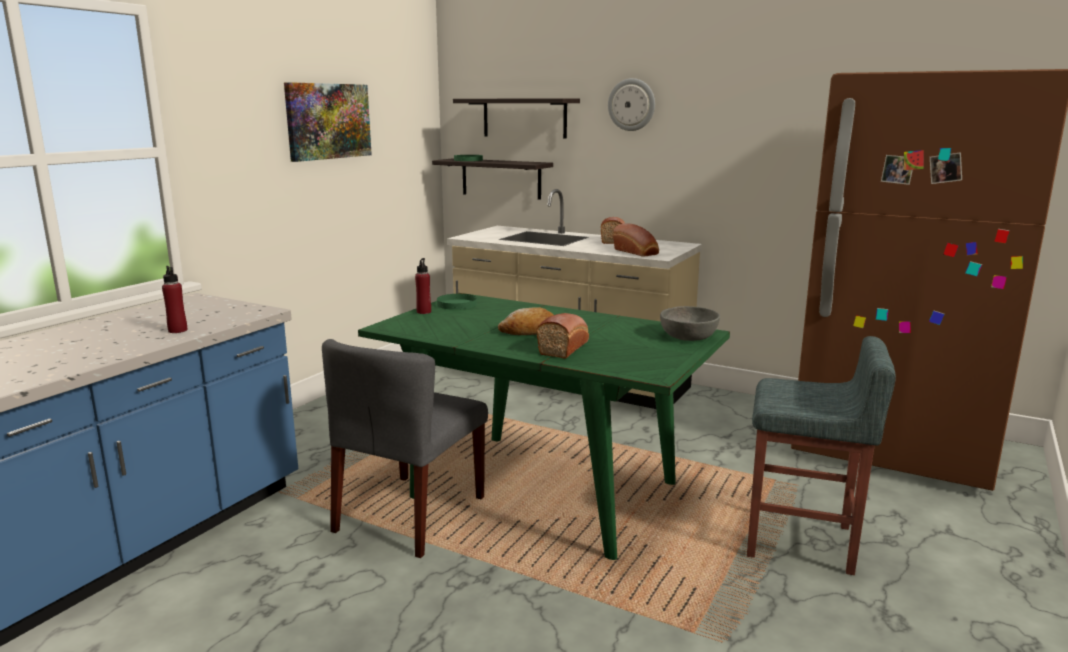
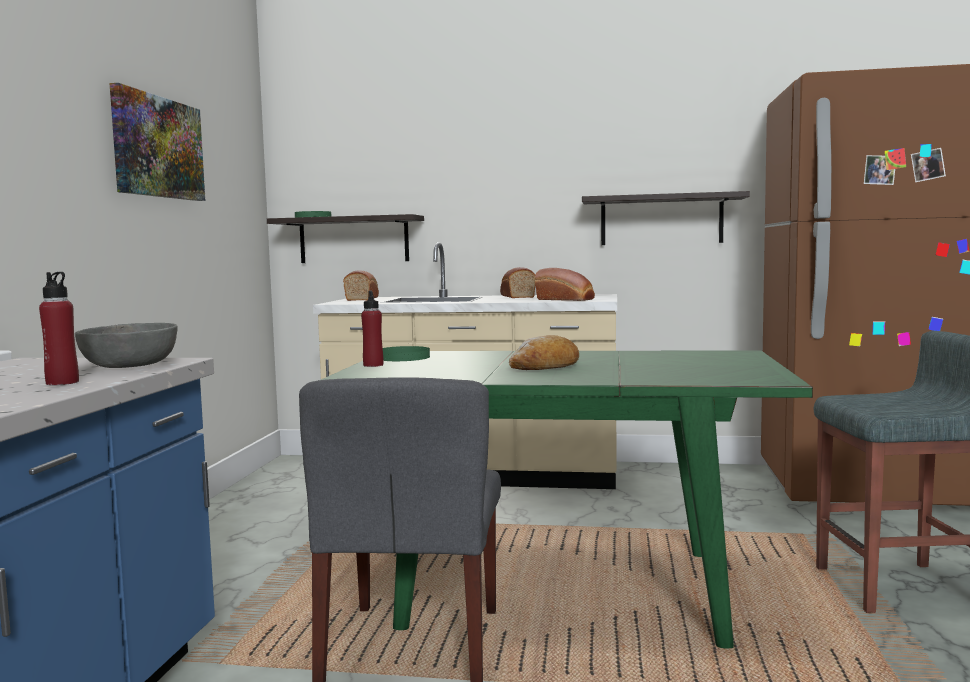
camera: 20 degrees left, 10 degrees down
(524, 118) = (383, 165): shelf -> shelf (661, 220)
(565, 347) = (618, 373): bread -> bread (363, 299)
(631, 104) = (520, 143): wall clock -> none
(688, 336) = (731, 356): grey bowl -> grey bowl (130, 365)

